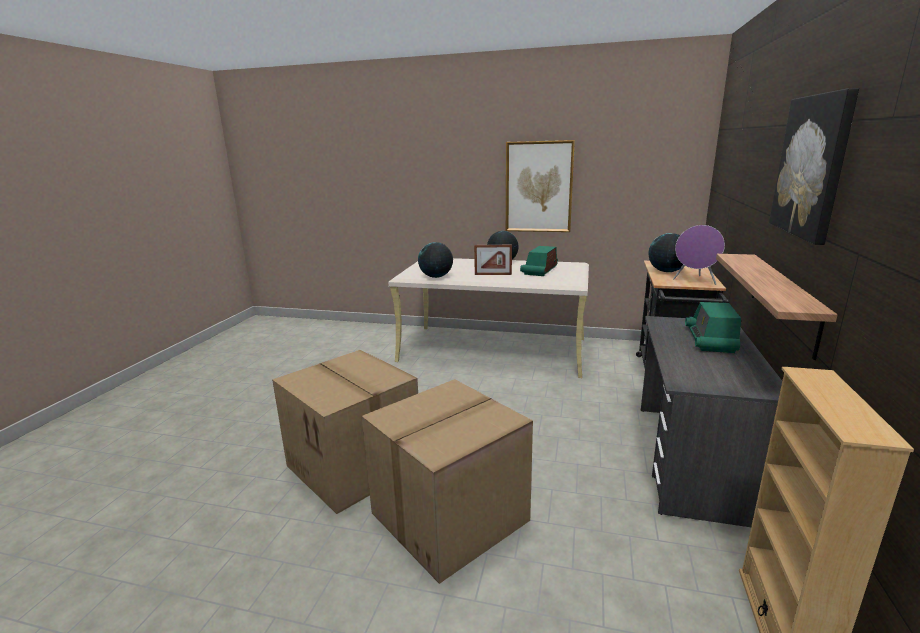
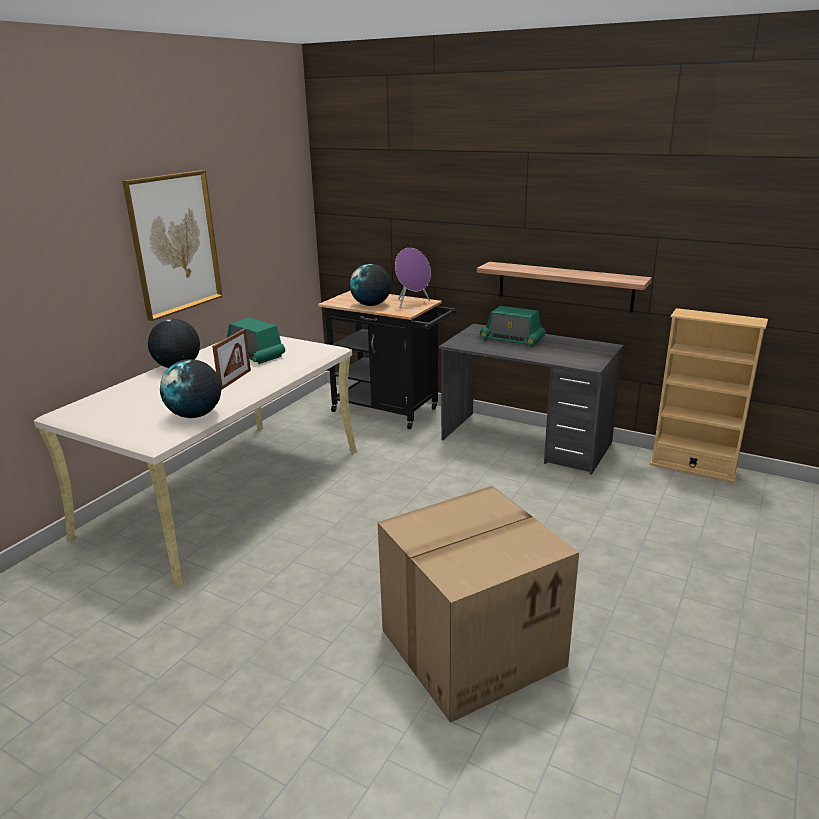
camera: 75 degrees left, 5 degrees up
(449, 518) = (585, 580): cardboard box -> none
(812, 166) = (575, 185): picture -> none

